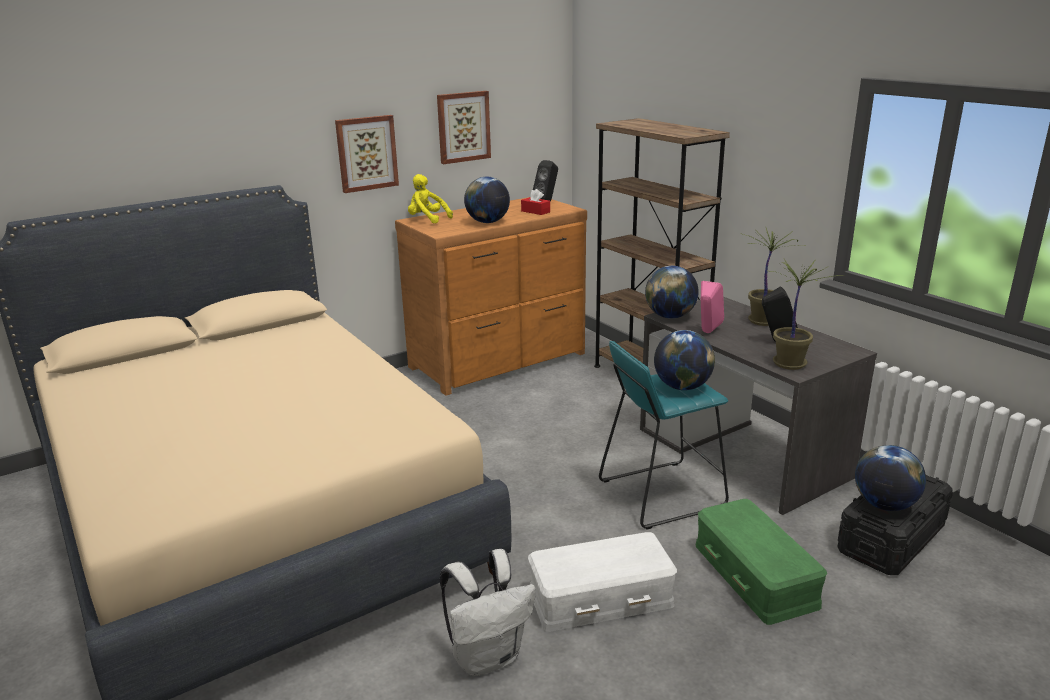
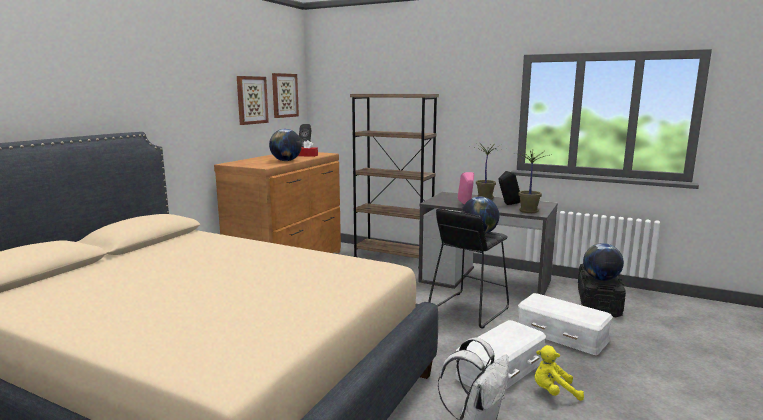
camera: 30 degrees left, 10 degrees down
(366, 153) = (195, 113): picture -> picture (284, 95)
(427, 219) = (239, 162): yellow plush toy -> yellow plush toy (553, 392)
(661, 493) = (468, 309): turquoise stool -> black stool
(670, 316) = (435, 202): globe -> none
(756, 574) = (562, 334): green storage box -> white storage box

